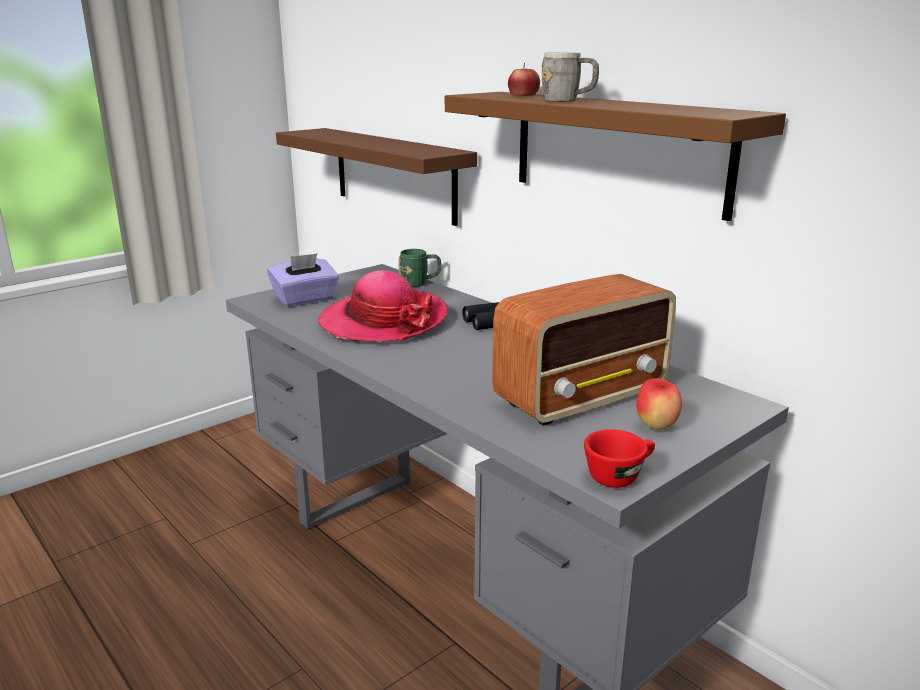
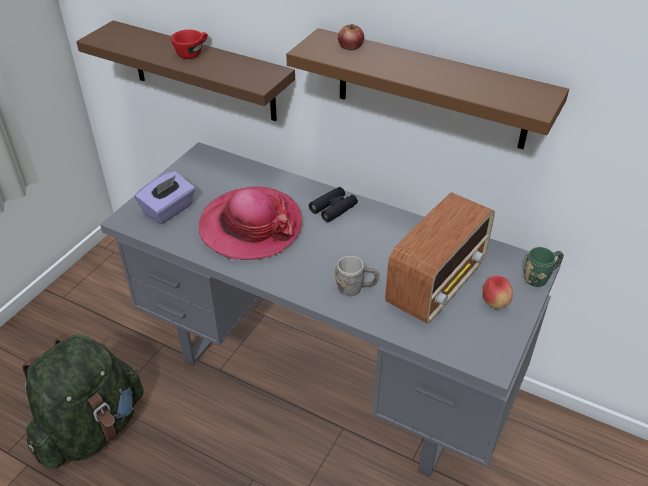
camera: 20 degrees left, 20 degrees up
(155, 563) = (92, 429): none -> green backpack
(420, 283) = (247, 166): green mug -> green mug (540, 277)
(568, 101) = (401, 68): grey mug -> grey mug (355, 288)
(619, 475) = (493, 358): red cup -> red cup (192, 53)

